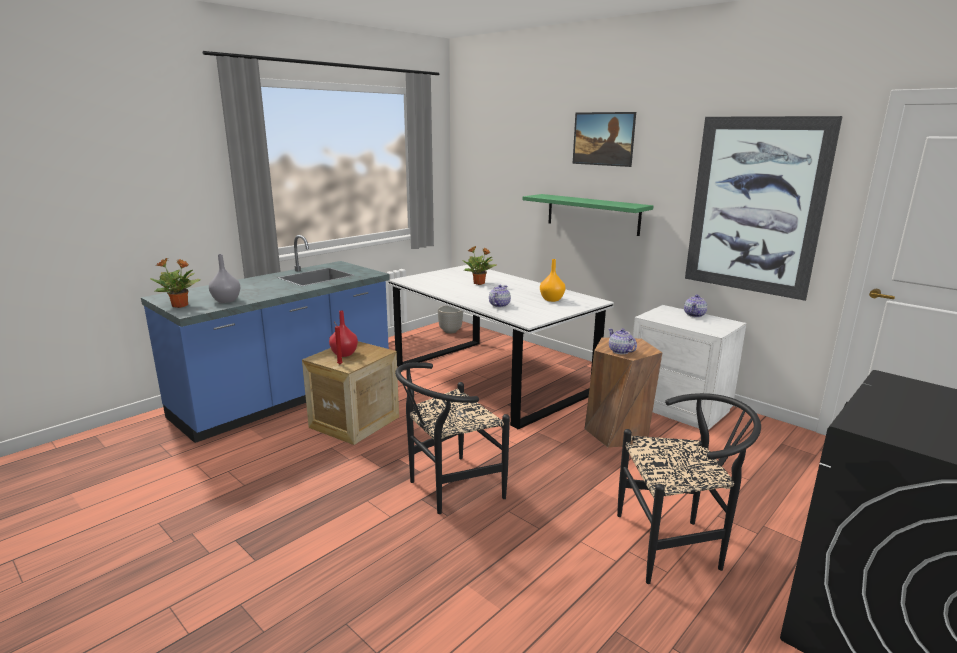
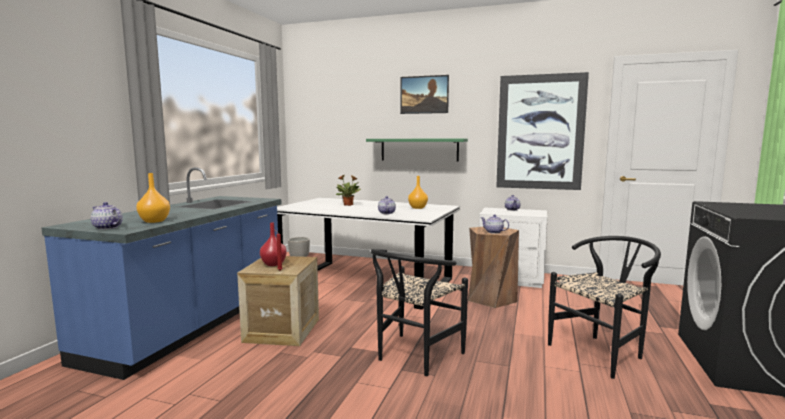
camera: 25 degrees left, 10 degrees down
(180, 306) = (107, 227): potted plant -> teapot
(226, 301) = (154, 221): grey vase -> orange vase

